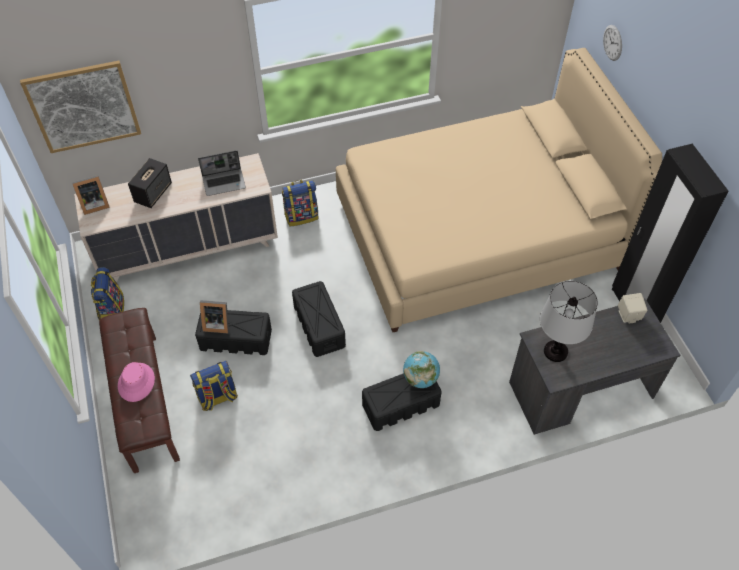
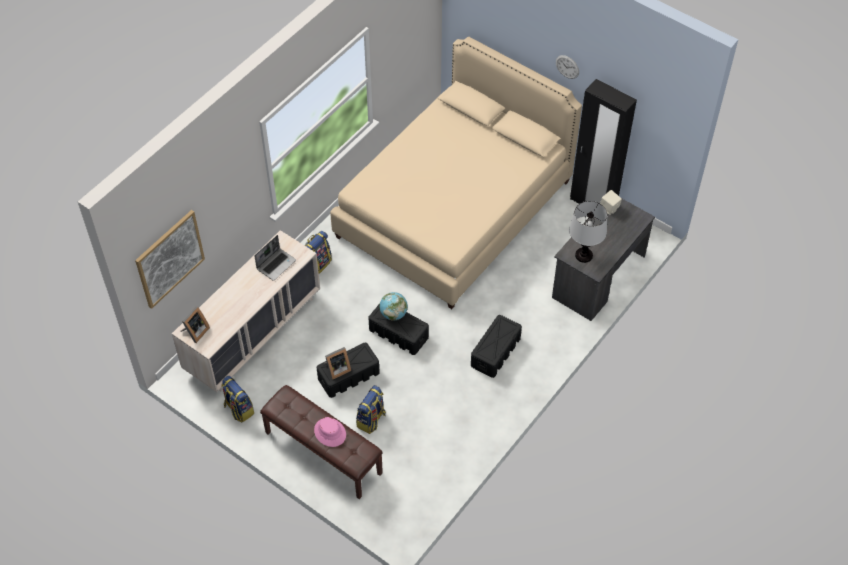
camera: 35 degrees left, 0 degrees up
(153, 193) = (231, 300): speaker -> none
(420, 378) = (502, 325): globe -> globe (393, 314)
(612, 42) = (495, 28): wall clock -> wall clock (567, 67)

